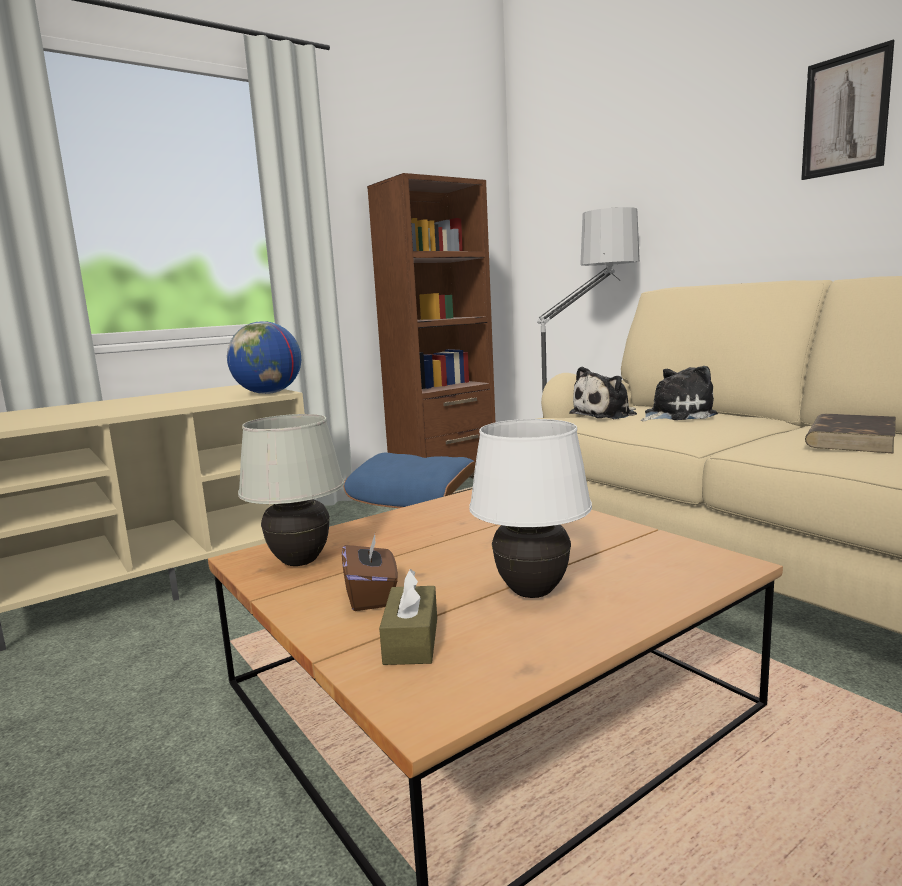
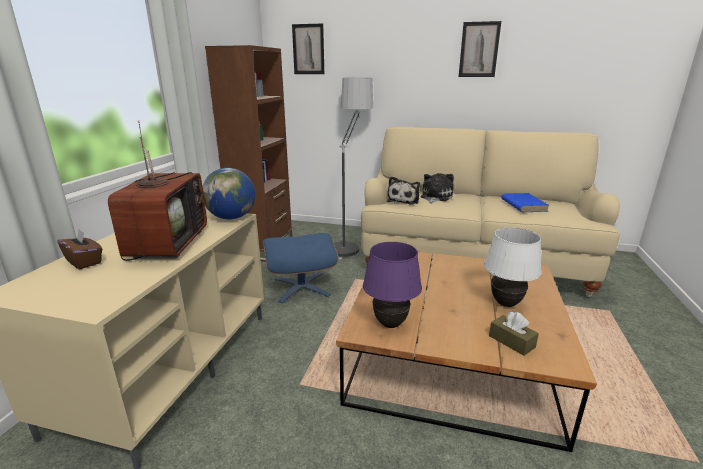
camera: 40 degrees left, 10 degrees up
(155, 404) = (167, 243): none -> television
(300, 562) = (390, 324): white table lamp -> purple table lamp
(372, 595) = (457, 328): brown tissue box -> brown tissue box (84, 261)
(560, 181) = (308, 49): none -> picture
(850, 439) = (523, 205): brown book -> blue book

